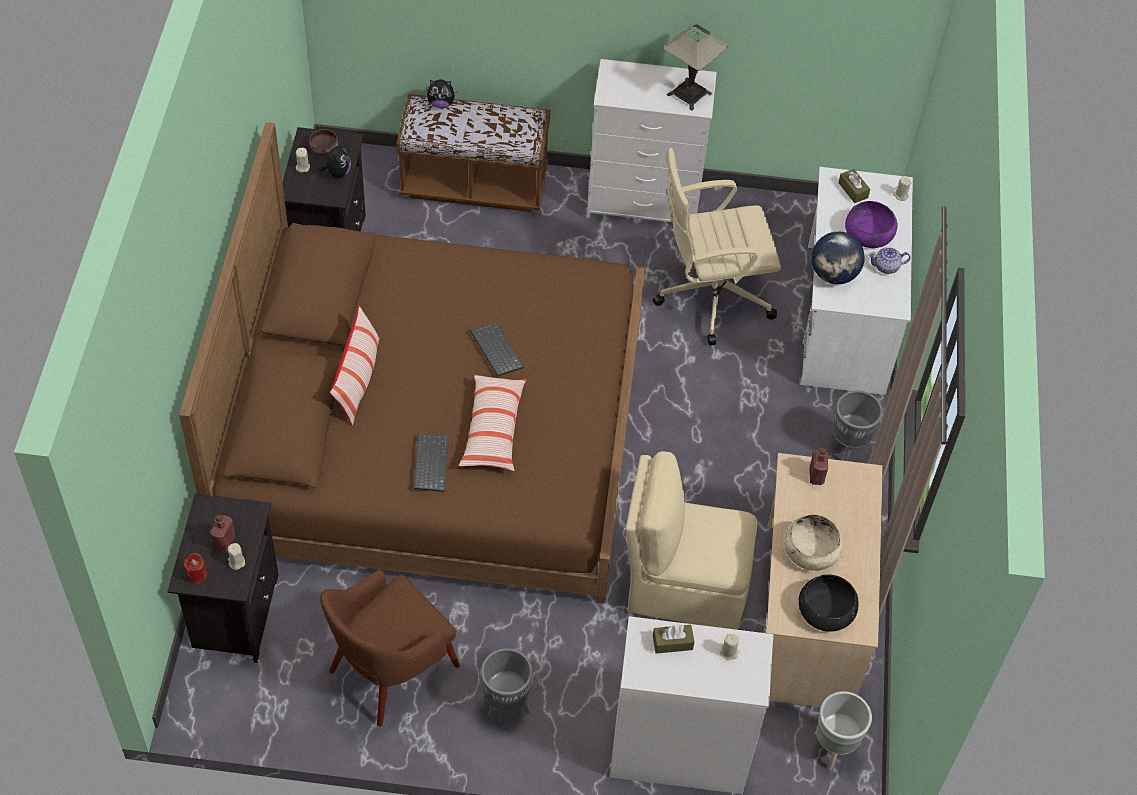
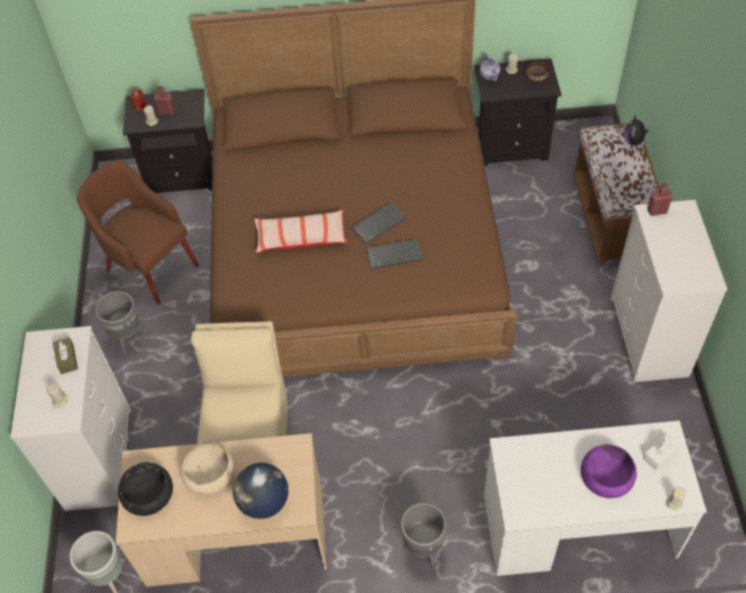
camera: 85 degrees right, 0 degrees up
(337, 173) = (514, 89): plush toy -> none
(357, 379) = (327, 150): pillow -> none
(430, 462) = (261, 207): keyboard -> keyboard (395, 254)
(689, 94) = (684, 272): table lamp -> none
(710, 296) = (561, 407): beige office chair -> none
(816, 476) = (291, 468): red bottle -> red bottle (657, 211)
(834, 274) = (539, 452): globe -> globe (264, 502)
(853, 190) = (660, 455): brown tissue box -> white tissue box
(886, 267) = (567, 499): teapot -> teapot (489, 75)

